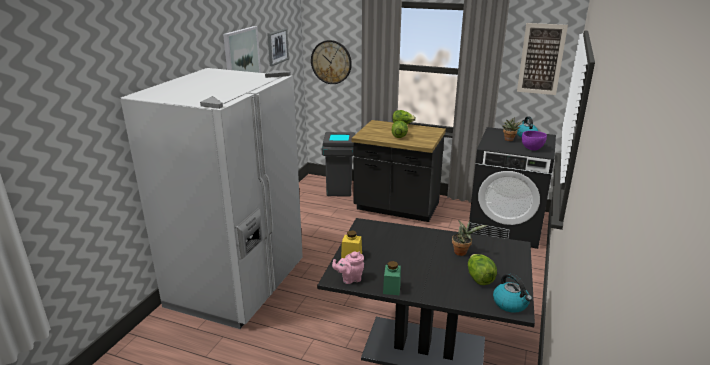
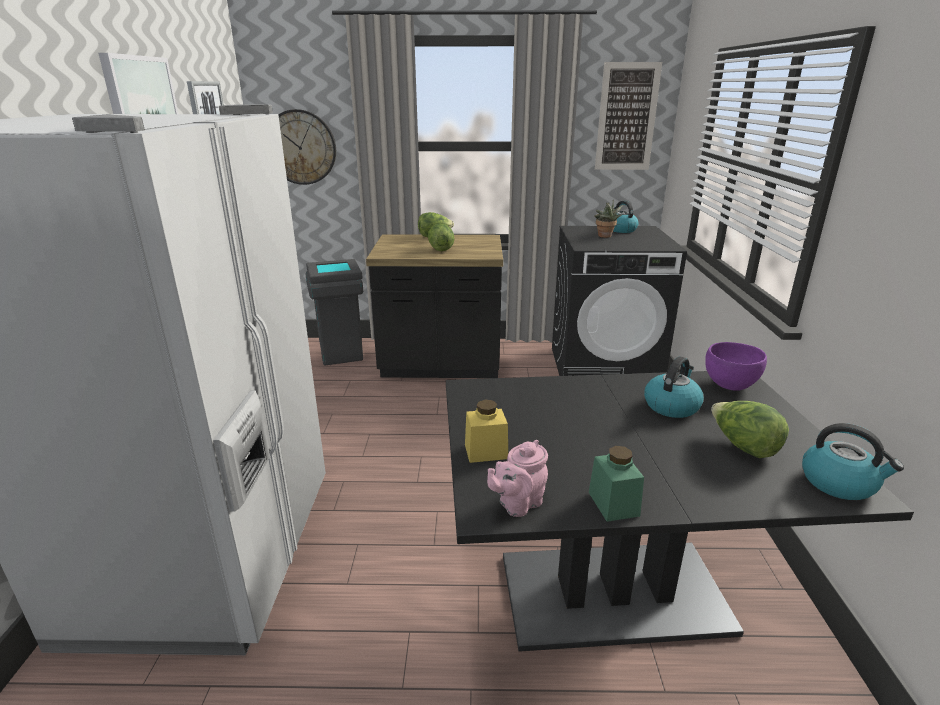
camera: 20 degrees left, 0 degrees up
(462, 252) = (671, 405): potted plant -> kettle
(532, 148) = (646, 242): purple bowl -> purple bowl (729, 385)

